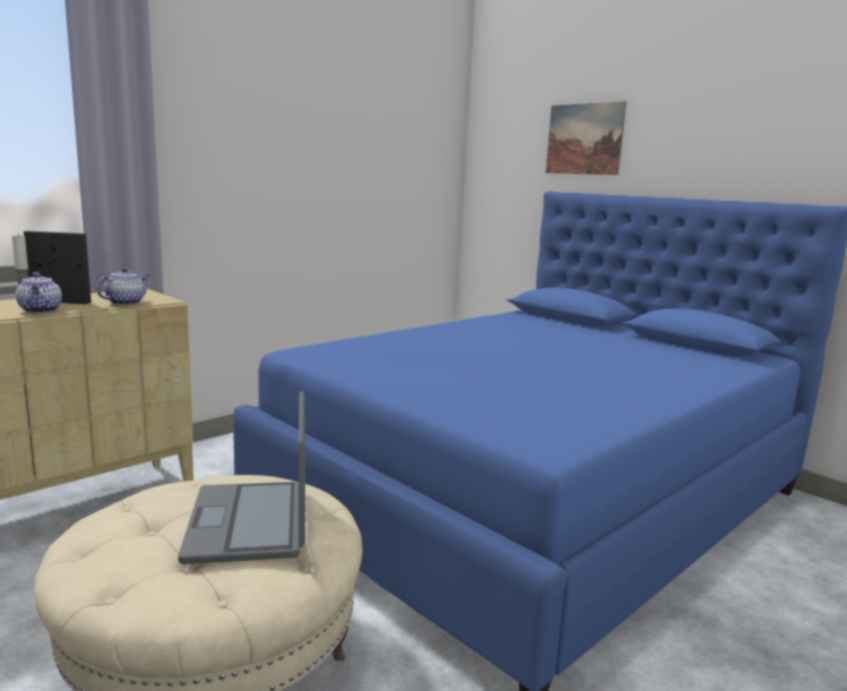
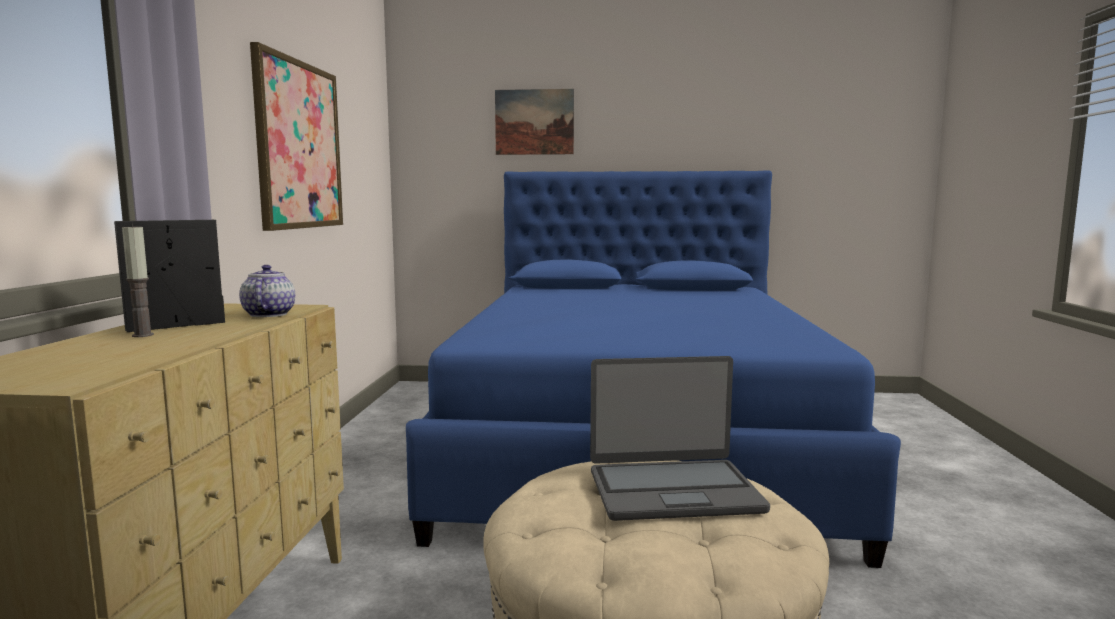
camera: 40 degrees left, 5 degrees down
(41, 311) = (205, 335): teapot -> none
(250, 522) = (673, 490): laptop -> laptop turned 45 degrees counterclockwise
(311, 168) = (299, 145): none -> picture

